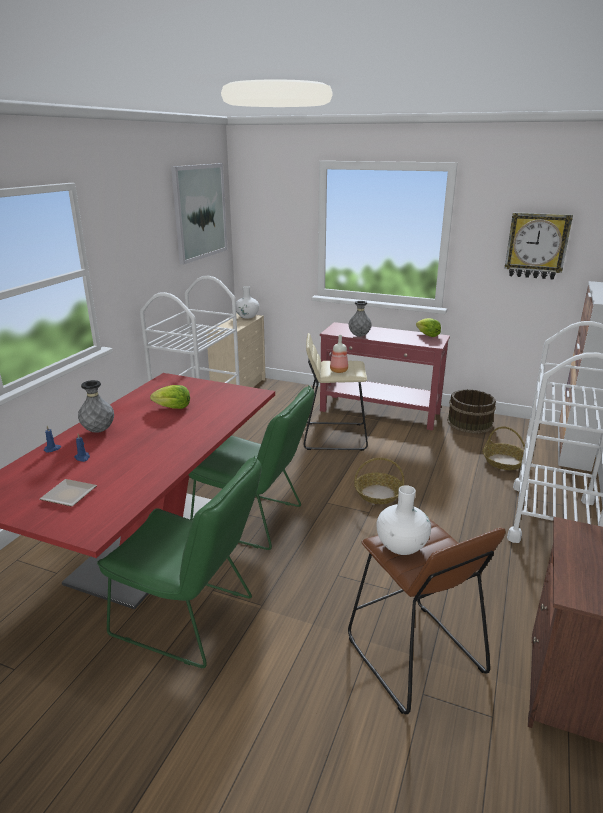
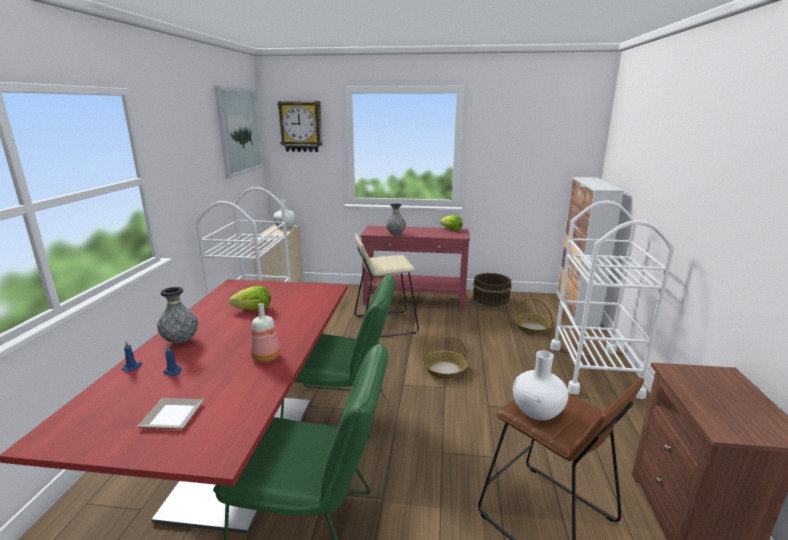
camera: 15 degrees left, 5 degrees down
(338, 371) = (388, 264): bottle -> bottle (266, 357)
(536, 246) = (531, 151): wall clock -> wall clock (301, 126)

